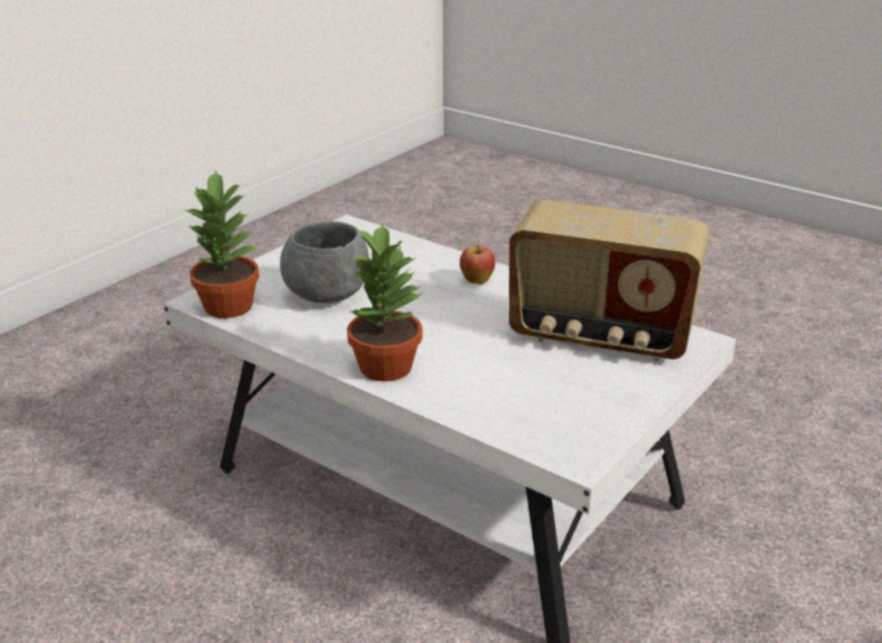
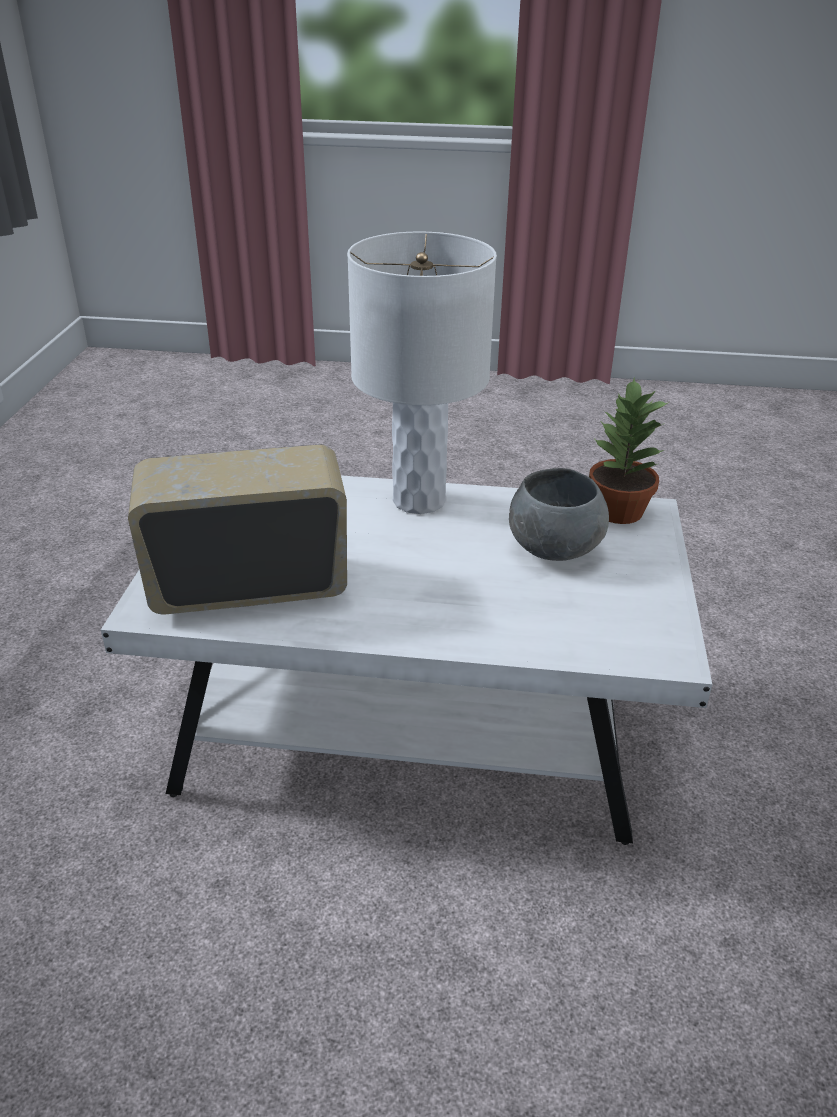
camera: 150 degrees right, 5 degrees up
(385, 366) = (420, 500): potted plant -> white table lamp
(477, 282) = (425, 616): apple -> none

